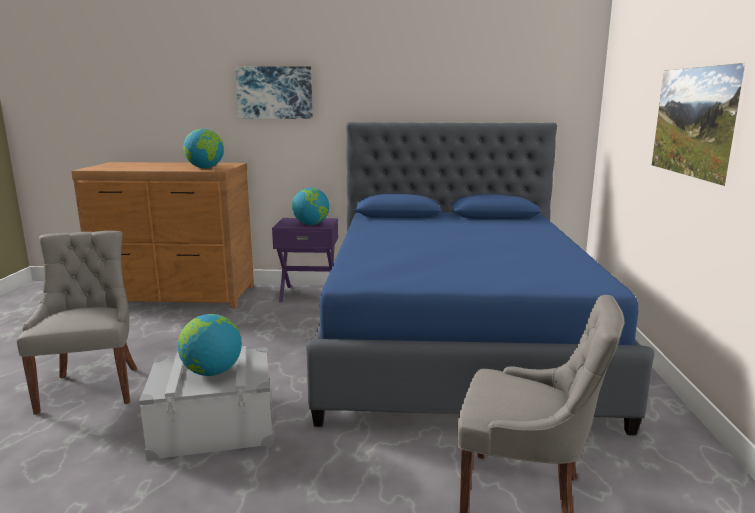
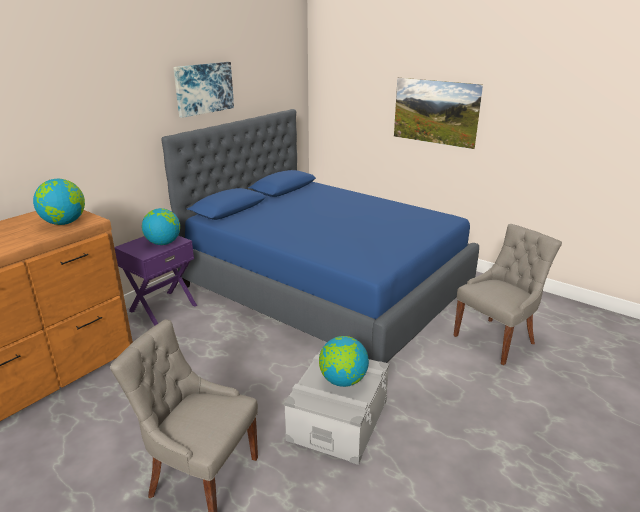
camera: 55 degrees left, 10 degrees up
(275, 92) = (82, 118): picture -> picture (203, 88)

